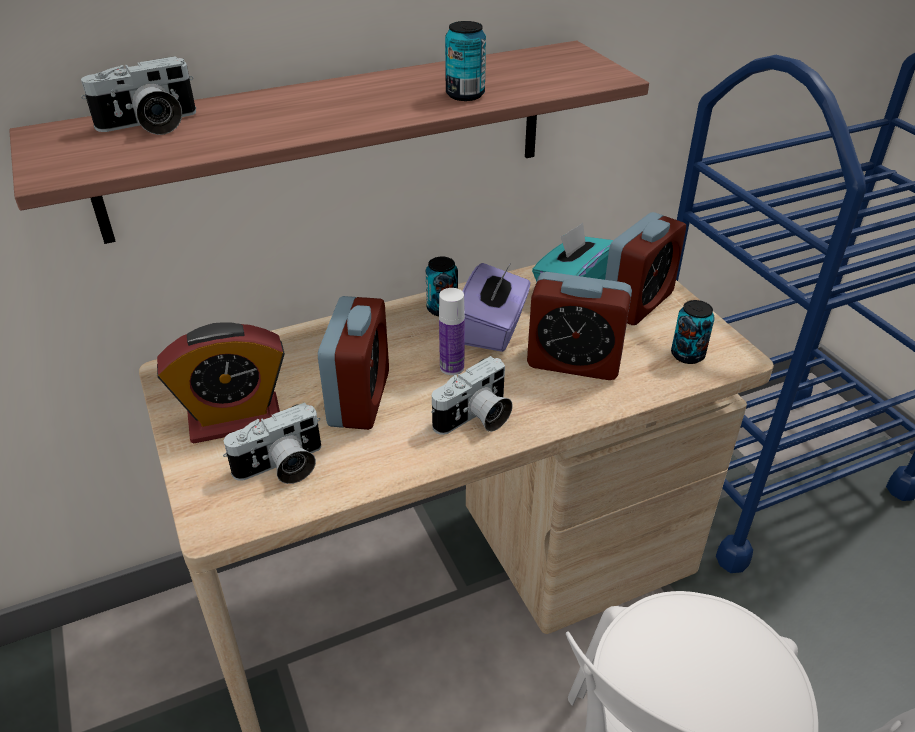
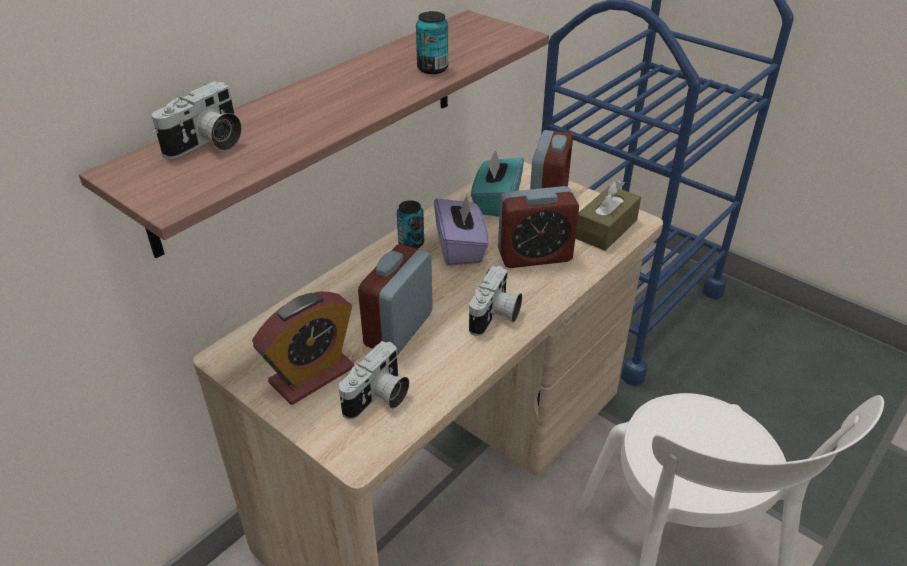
camera: 25 degrees left, 0 degrees up
(359, 399) = (399, 329): alarm clock -> alarm clock turned 135 degrees counterclockwise
(452, 367) = (451, 285): bottle -> none
(687, 355) = (605, 229): can -> brown tissue box

